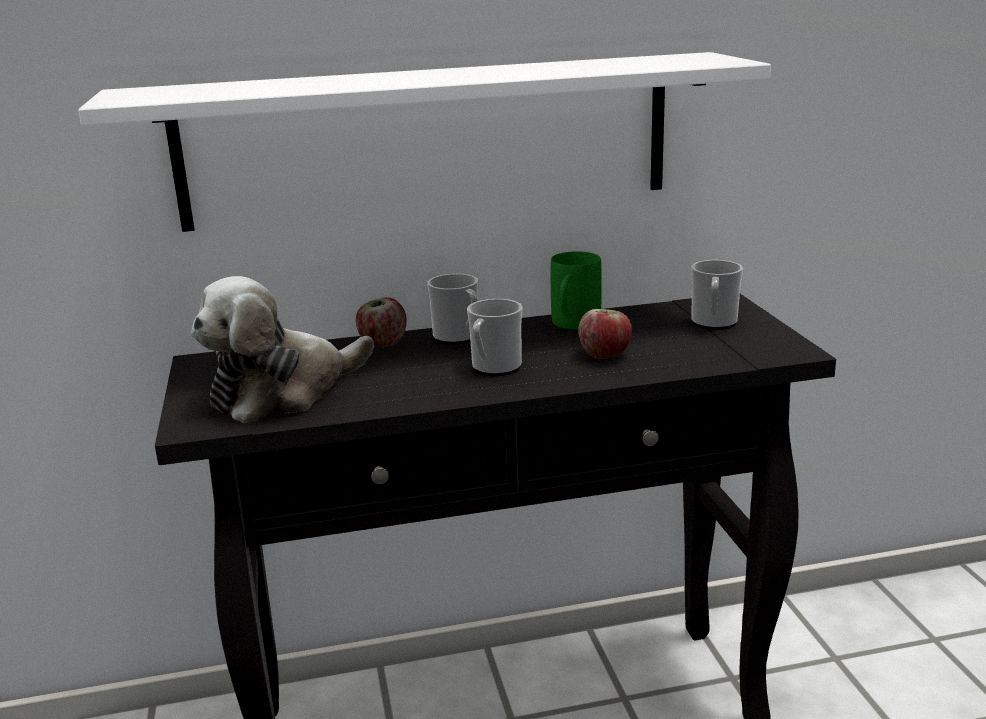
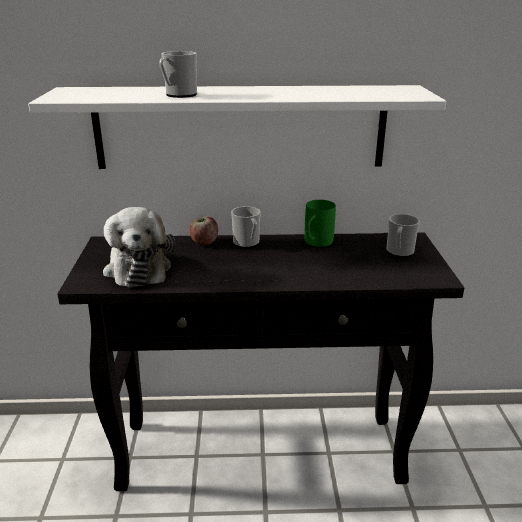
camera: 10 degrees right, 5 degrees up
(284, 392) = (138, 268): plush toy -> plush toy turned 75 degrees counterclockwise
(493, 369) = (258, 267): mug -> mug (178, 95)
(605, 355) = (325, 266): apple -> none

